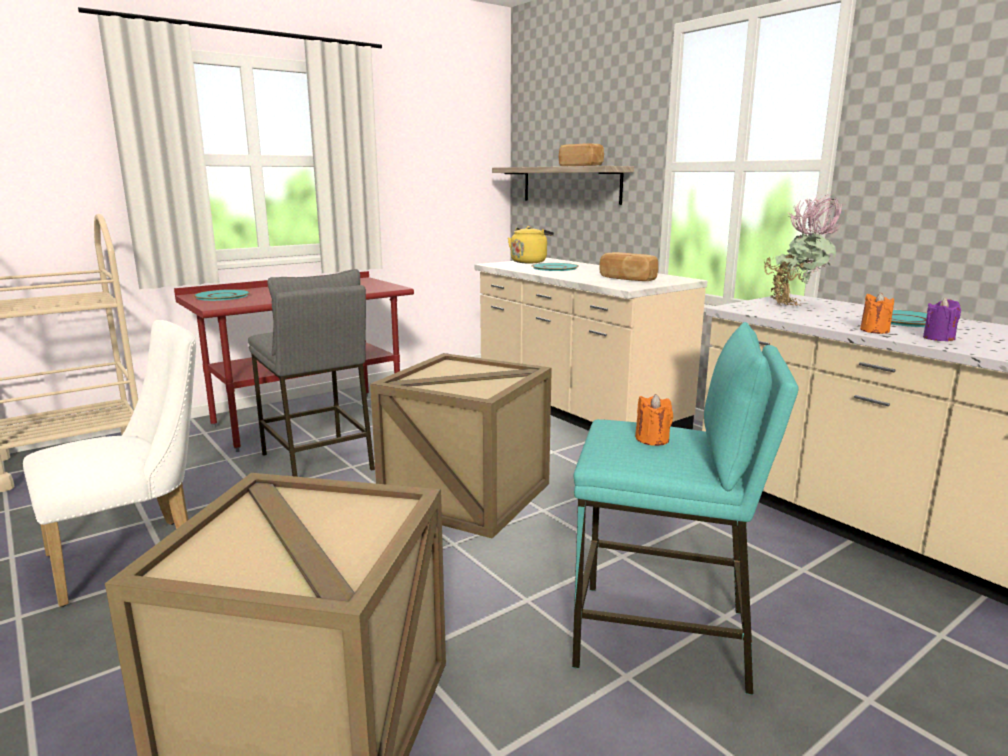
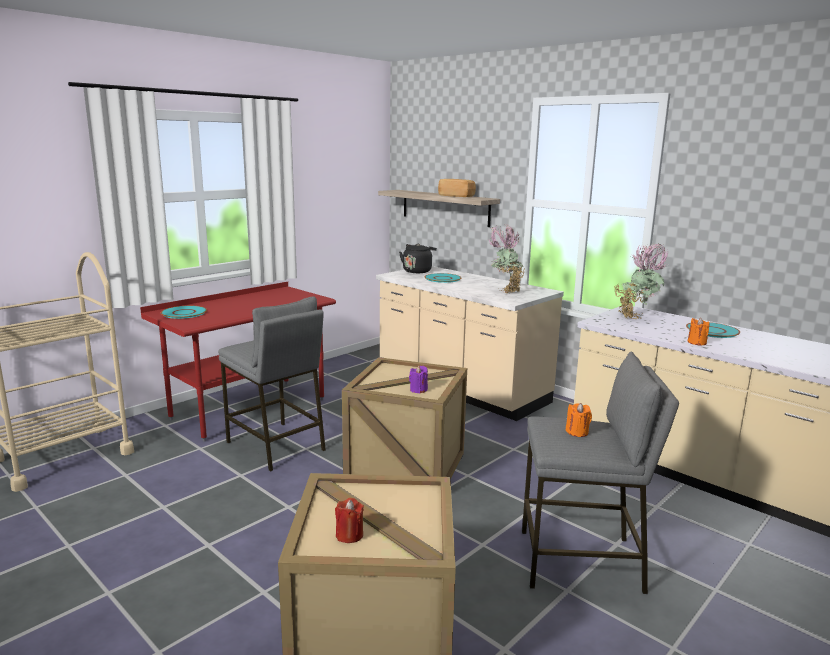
camera: 10 degrees left, 0 degrees up
(137, 555) = (173, 536): white chair -> none
(242, 555) = (349, 535): none -> red candle
(529, 262) = (417, 271): yellow kettle -> black kettle
(627, 279) = (505, 291): bread -> potted plant
(663, 637) = (581, 562): turquoise stool -> grey stool
(938, 338) = (738, 348): purple candle -> purple candle (418, 390)

